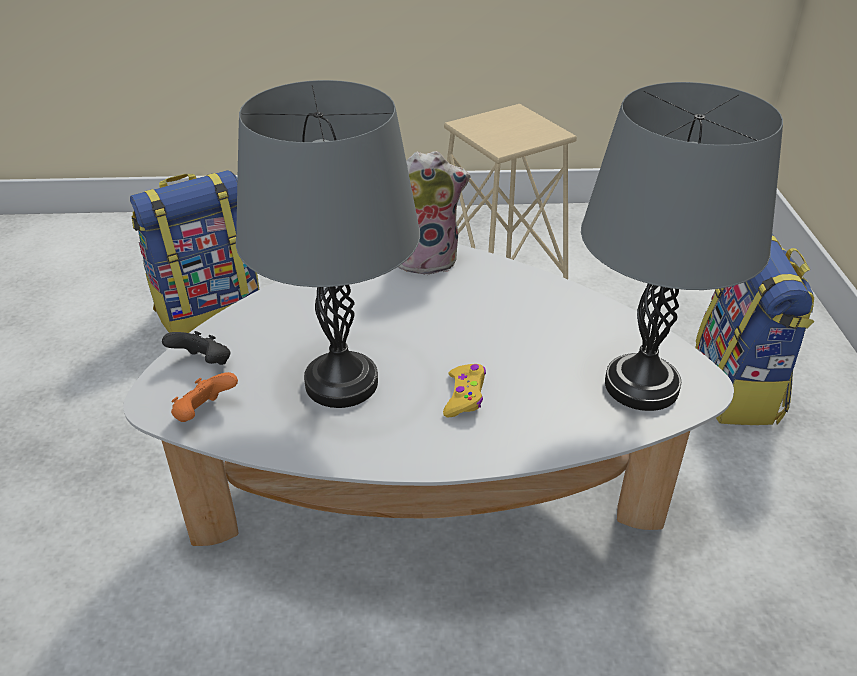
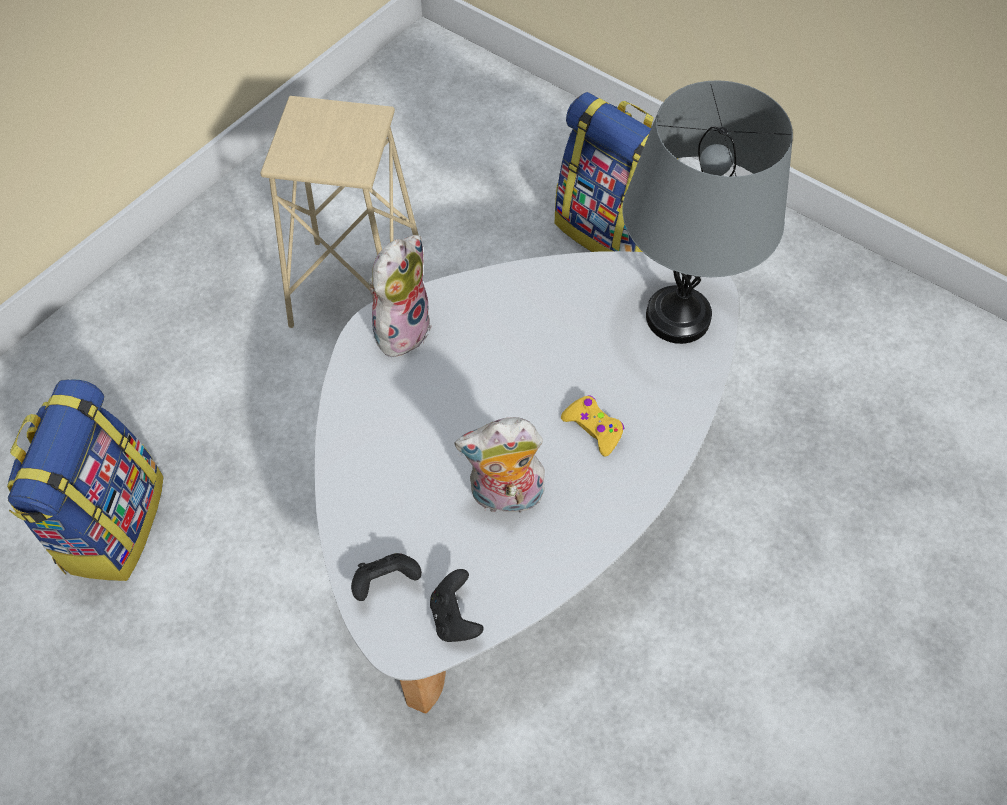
camera: 50 degrees left, 20 degrees up
(204, 414) = (455, 617): orange game controller -> black game controller
(341, 383) = (505, 497): grey table lamp -> plush toy

